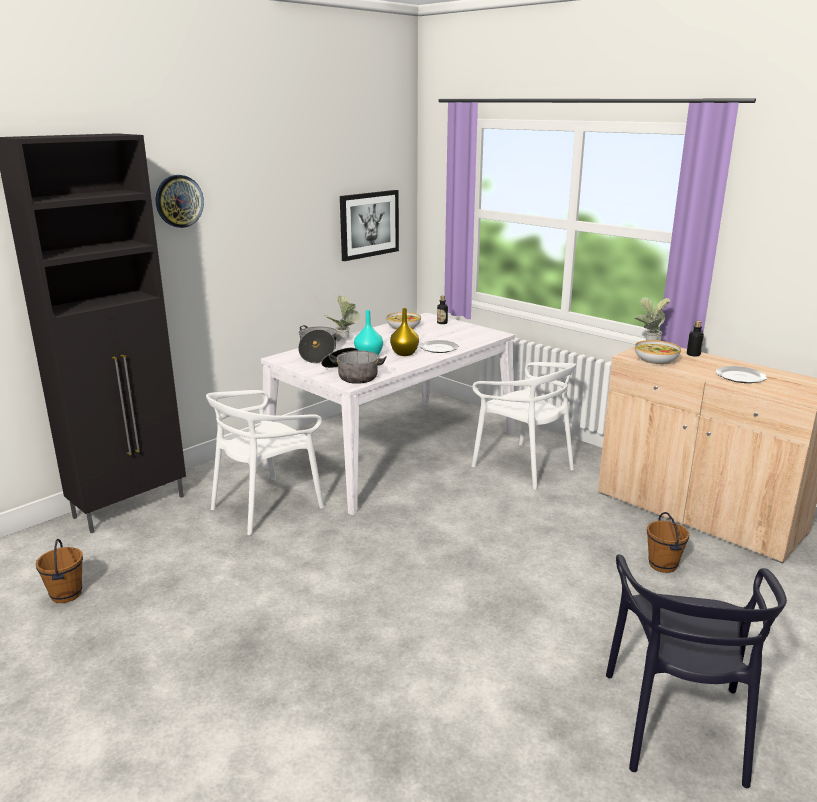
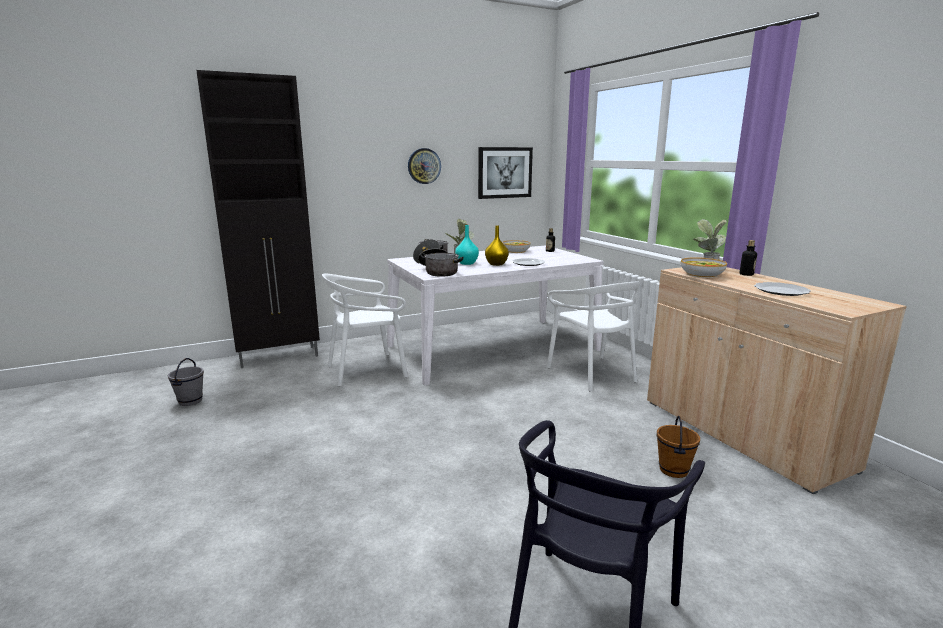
camera: 20 degrees right, 5 degrees down
(67, 594) = (191, 401): brown bucket -> grey bucket
(179, 201) = (339, 136): wall clock -> wall clock (424, 166)

